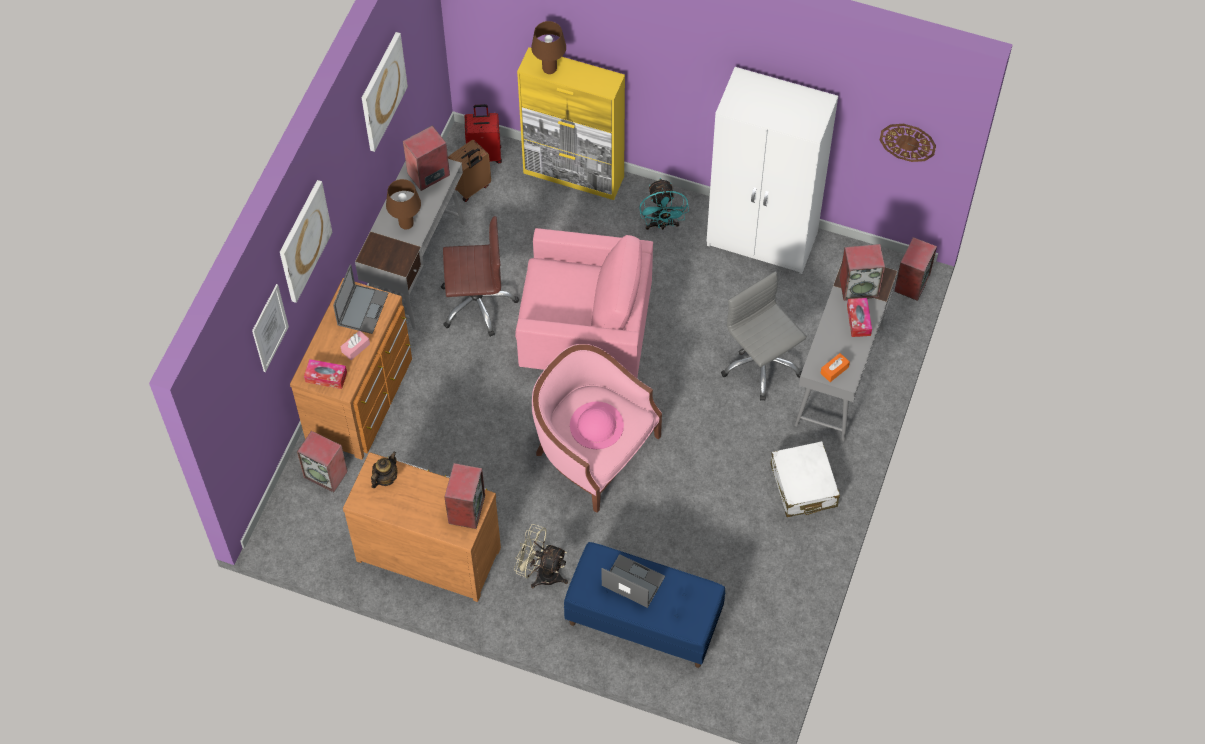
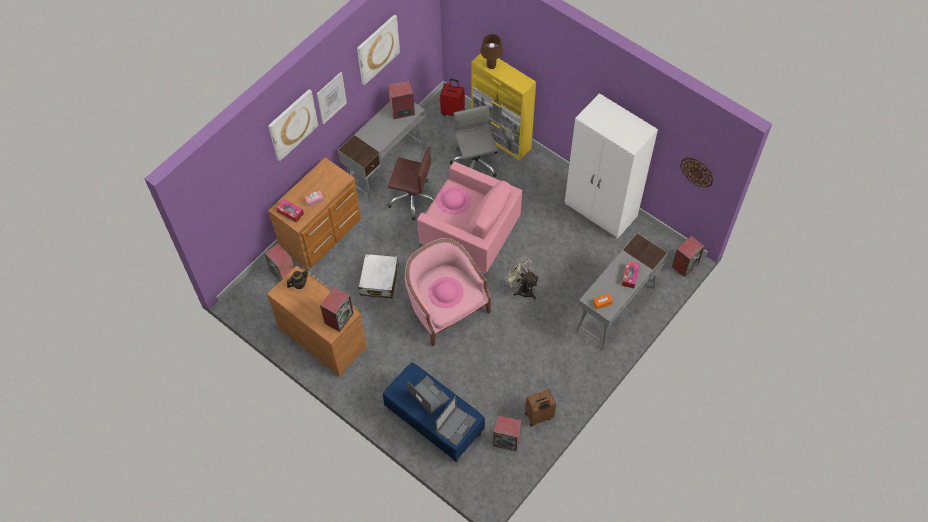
camera: 20 degrees right, 0 degrees up
(269, 328) = (254, 171): picture -> picture (331, 98)
(363, 308) = (329, 178): laptop -> laptop (456, 425)
(406, 224) = (377, 136): brown table lamp -> none
(471, 188) = (437, 129): brown suitcase -> brown suitcase (539, 416)
(541, 573) = (384, 372): beige fan -> beige fan (522, 289)
(554, 286) = (453, 200): none -> pink hat
(662, 224) = (542, 183): turquoise fan -> none
(760, 364) = (569, 287): grey office chair -> grey office chair (475, 163)
(803, 486) = (566, 370): white suitcase -> white suitcase (379, 280)
(859, 287) = (639, 255): speaker -> speaker (507, 440)

